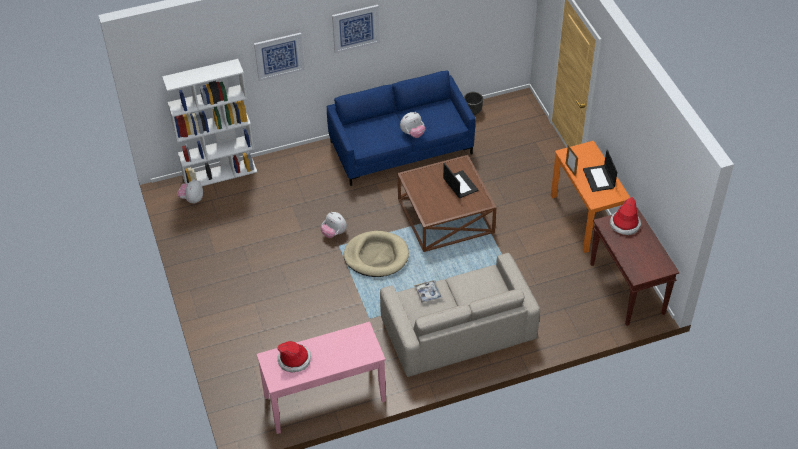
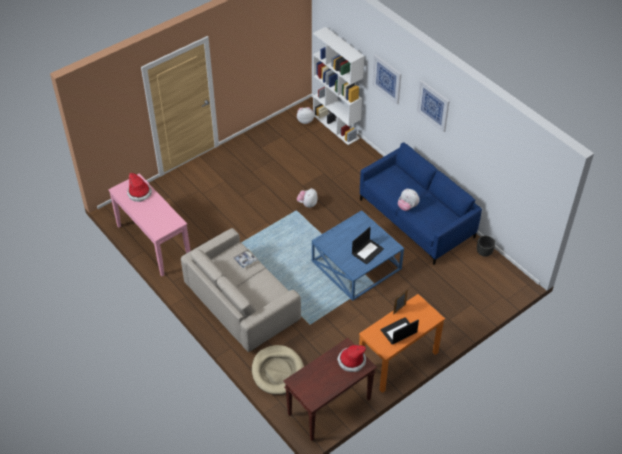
camera: 70 degrees right, 0 degrees up
(376, 256) = (295, 234): beige dog bed -> beige dog bed (278, 371)
(445, 215) = (356, 264): brown coffee table -> blue coffee table

